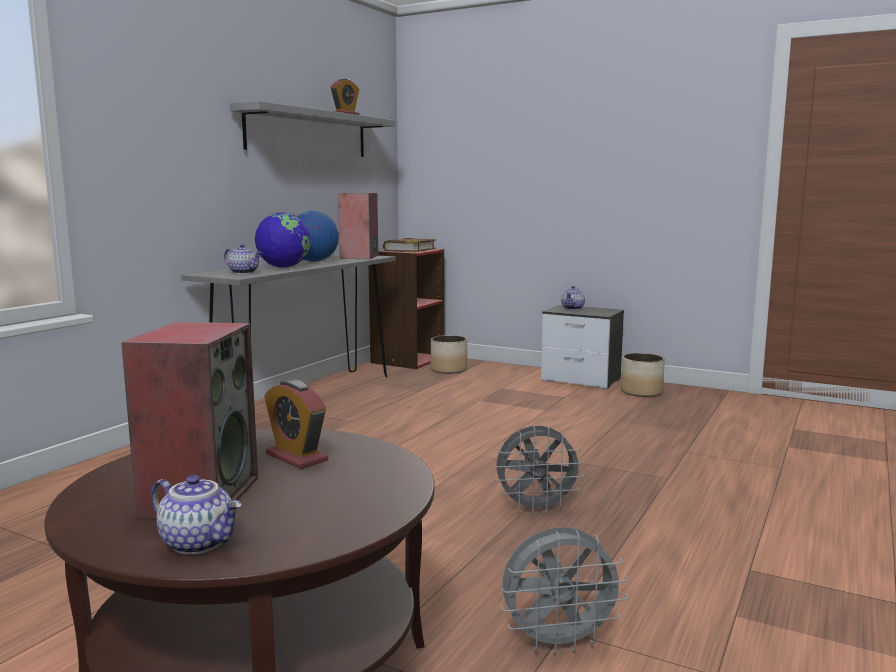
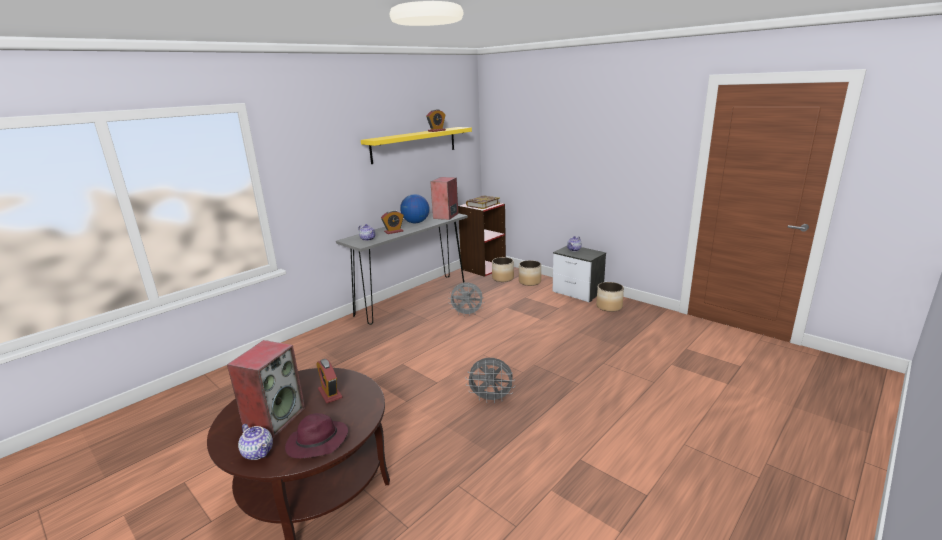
camera: 15 degrees right, 10 degrees up
(284, 267) = (393, 231): globe -> alarm clock
(308, 133) = (414, 144): grey shelf -> yellow shelf
(327, 518) = (316, 443): none -> purple hat
(496, 372) = (530, 282): none -> planter
(559, 642) = (452, 492): grey fan -> grey fan (467, 314)

